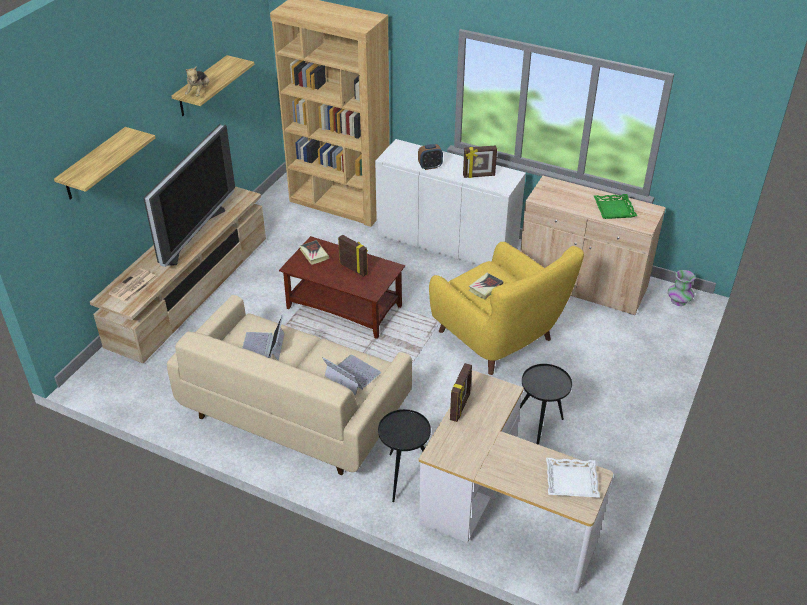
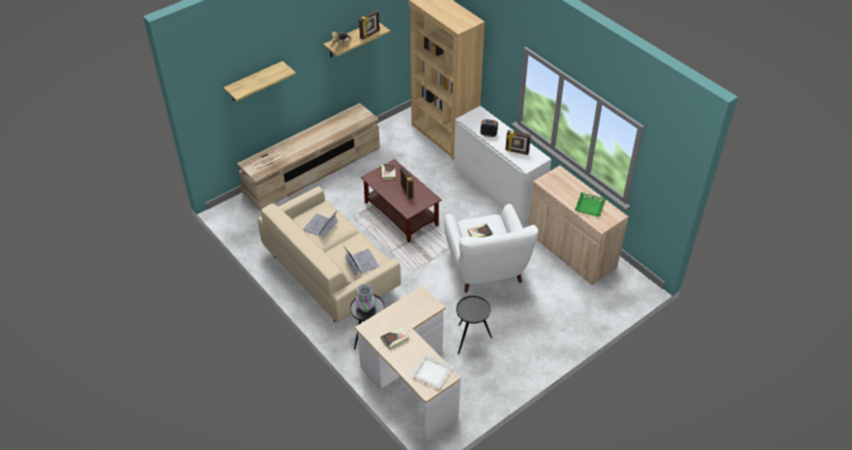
camera: 25 degrees right, 5 degrees up
(193, 234) = (320, 136): television -> none
(460, 407) = (399, 305): picture frame -> picture frame (370, 34)
(487, 454) = (395, 339): none -> book
(499, 340) = (486, 271): yellow armchair -> white armchair
(678, 301) = (632, 286): vase -> vase (366, 307)

